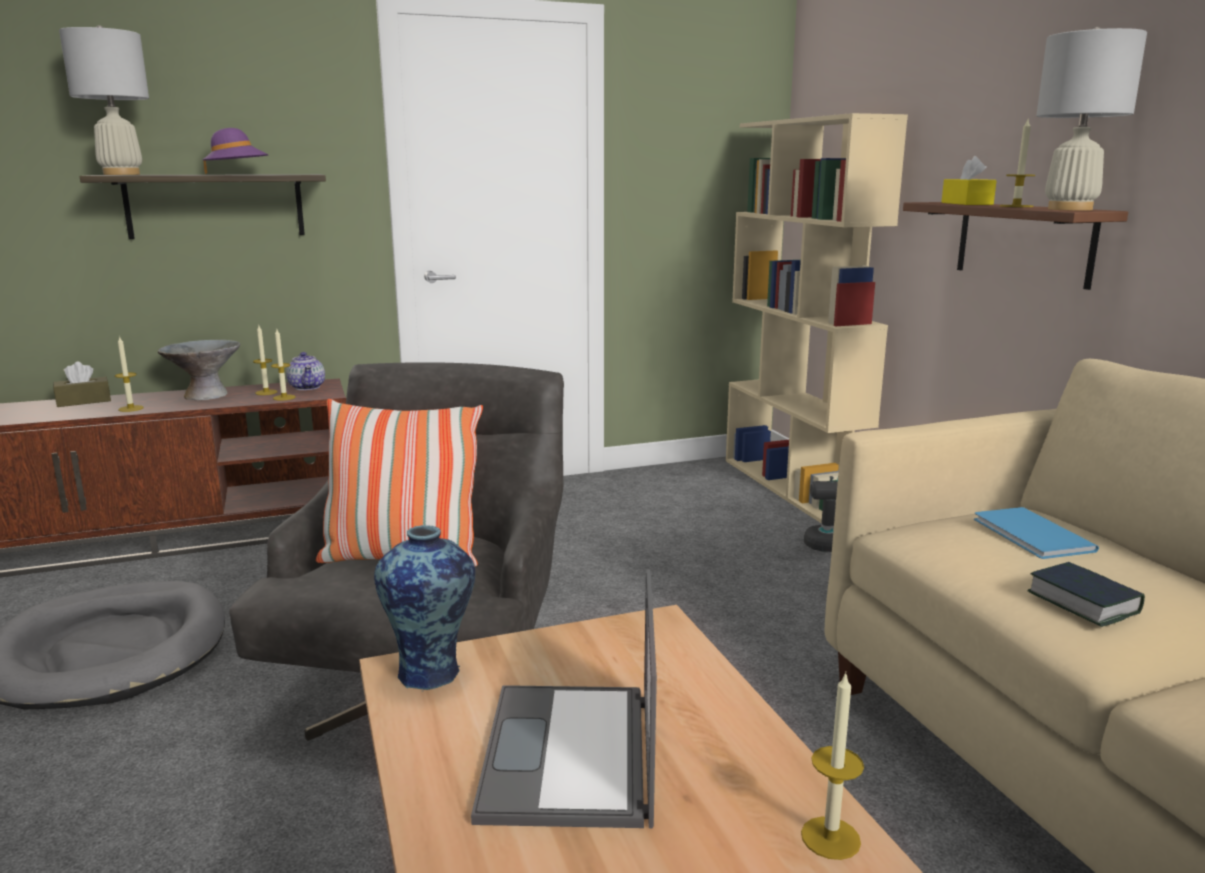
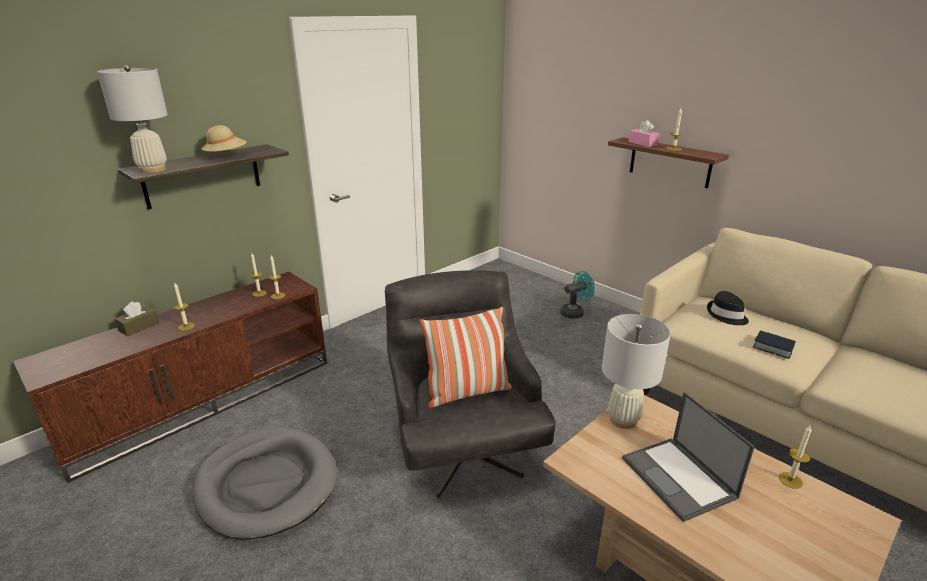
camera: 25 degrees left, 10 degrees up
(206, 395) = (221, 304): grey bowl -> none
(237, 174) = (226, 156): purple hat -> beige hat
(307, 387) = (280, 283): teapot -> none
(432, 672) = (582, 457): vase -> none
(793, 486) = (528, 279): beige bookcase -> none
(966, 203) = (642, 143): yellow tissue box -> pink tissue box
(1032, 536) = (726, 315): blue book -> black hat
(1070, 209) = (705, 154): white table lamp -> white table lamp (623, 420)

